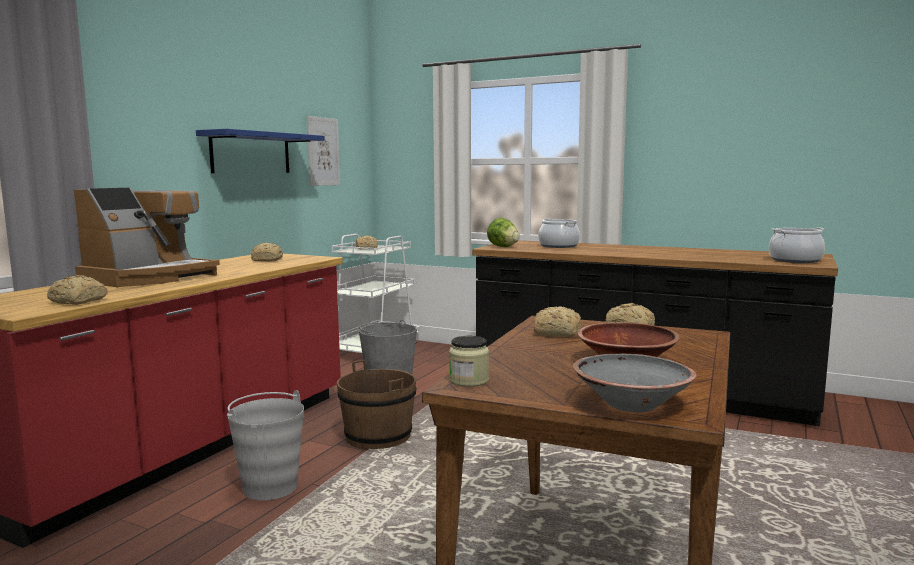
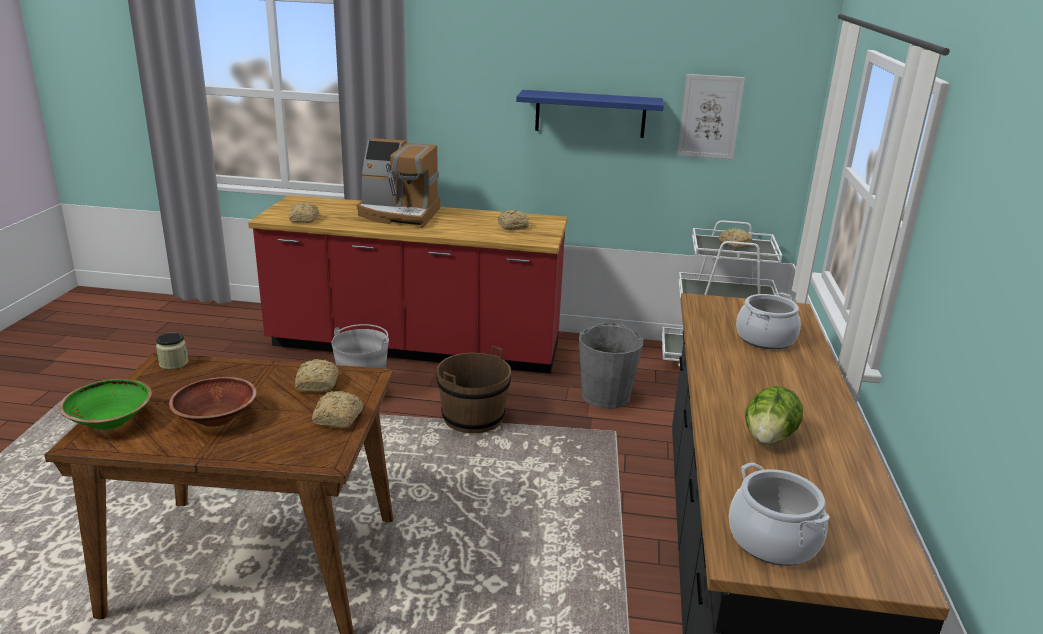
camera: 70 degrees right, 15 degrees up
(503, 247) = (715, 307): lettuce -> lettuce (769, 438)
(631, 404) = (110, 421): grey bowl -> green bowl

